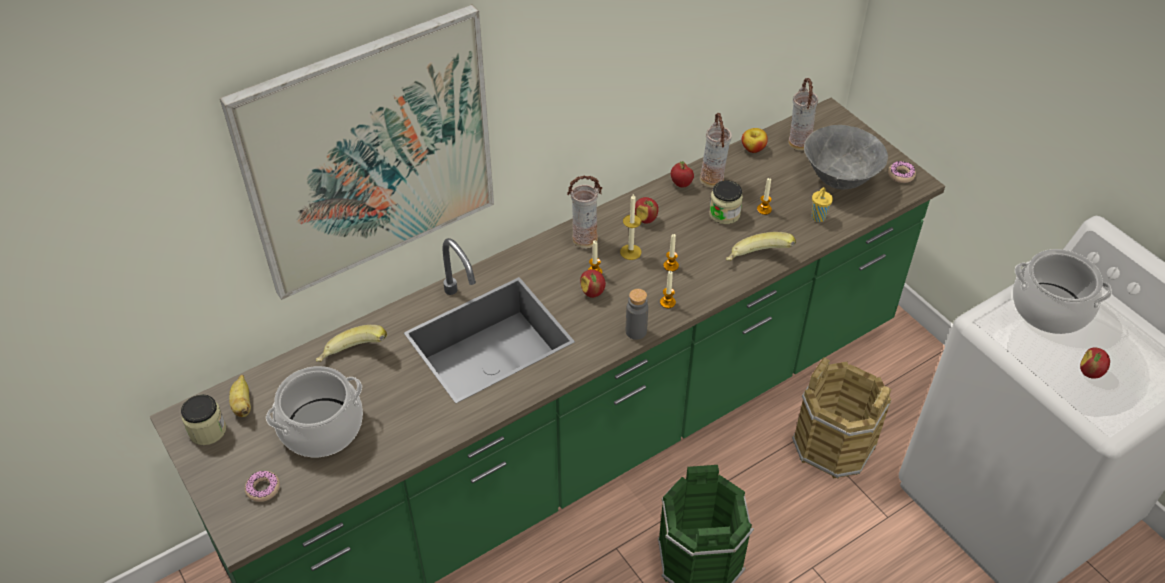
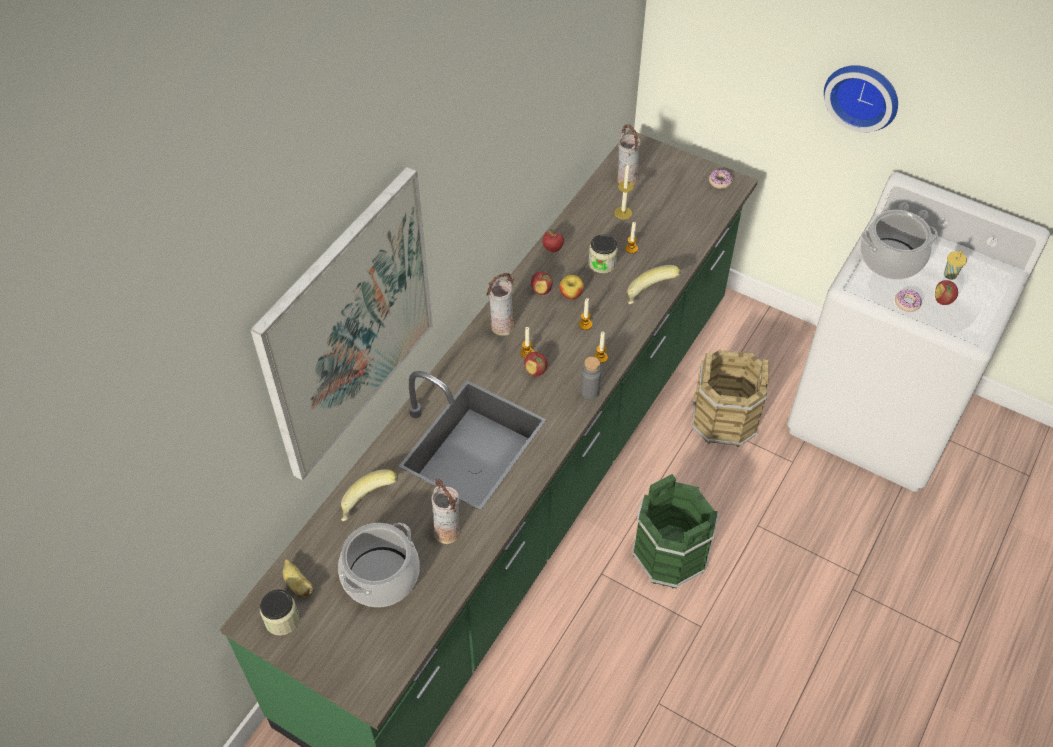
camera: 25 degrees left, 5 degrees up
(263, 488) = (364, 649): donut -> donut (907, 303)
(630, 252) = (546, 324): candle -> candle (623, 213)
(712, 180) = (576, 236): vase -> vase (448, 532)
(753, 148) = (593, 197): apple -> apple (571, 294)
(817, 218) = (676, 241): yellow cup -> yellow cup (949, 275)
(840, 180) = (676, 202): grey bowl -> none
(1079, 111) = (863, 95): none -> wall clock

